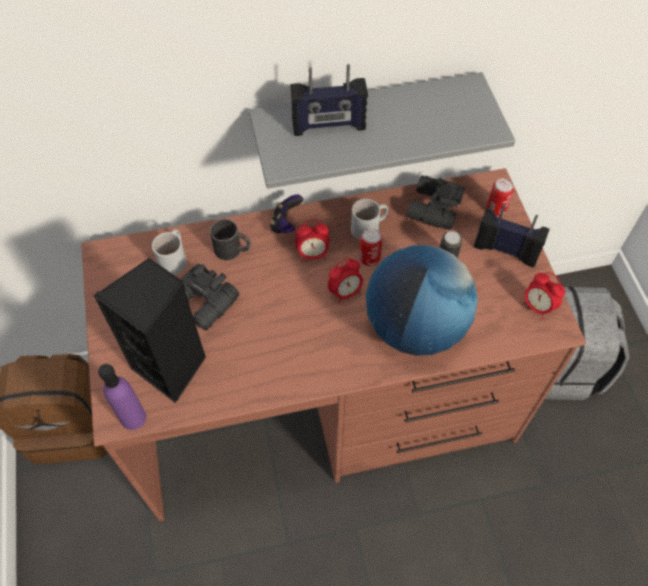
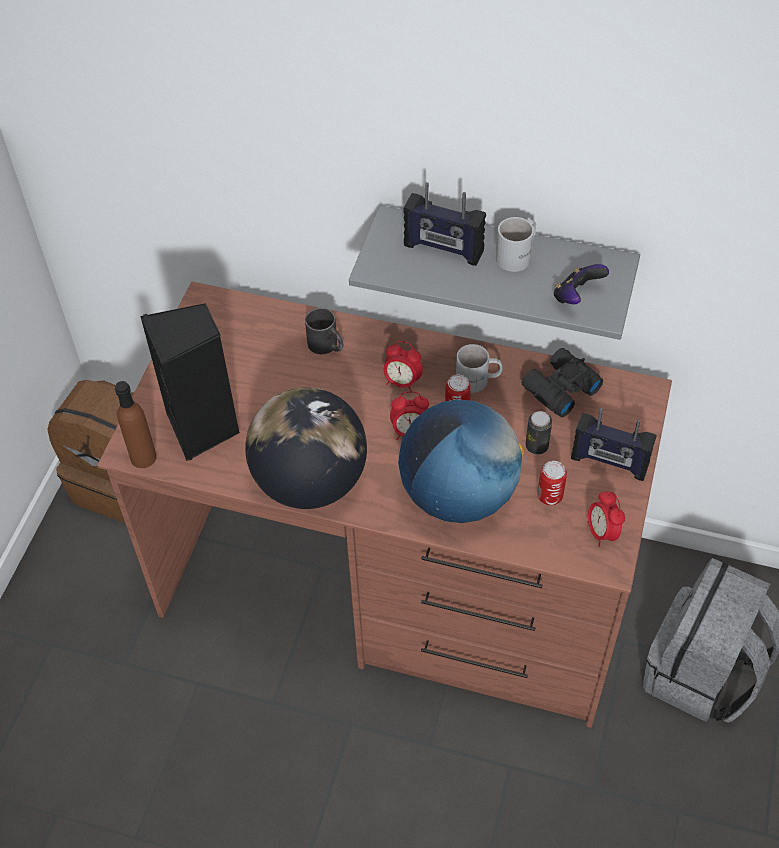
camera: 30 degrees right, 5 degrees down
(133, 418) = (143, 457): purple bottle -> brown bottle
(175, 258) = (268, 331): white mug -> white mug (518, 255)
(203, 303) = (267, 384): black binoculars -> none
(286, 224) = (395, 342): game controller -> game controller (576, 297)
(292, 371) = (310, 482): none -> globe
(496, 209) = (628, 417): can -> can (550, 496)
(506, 250) = (609, 462): radio -> radio turned 150 degrees clockwise

